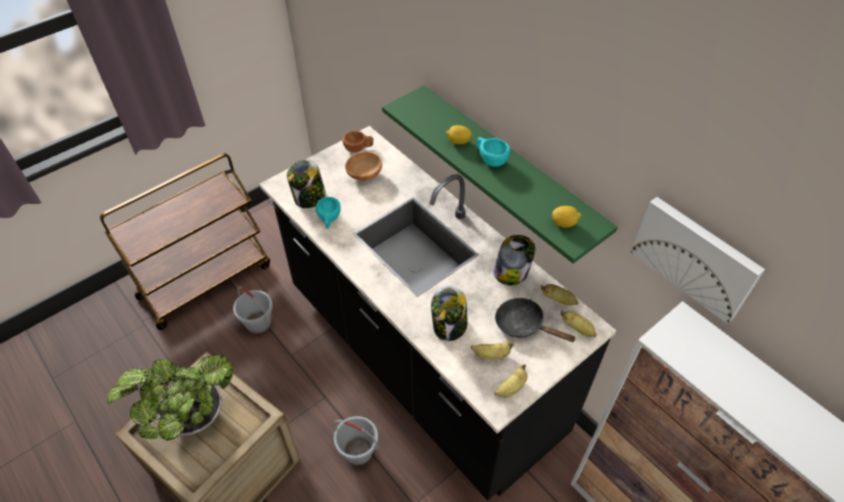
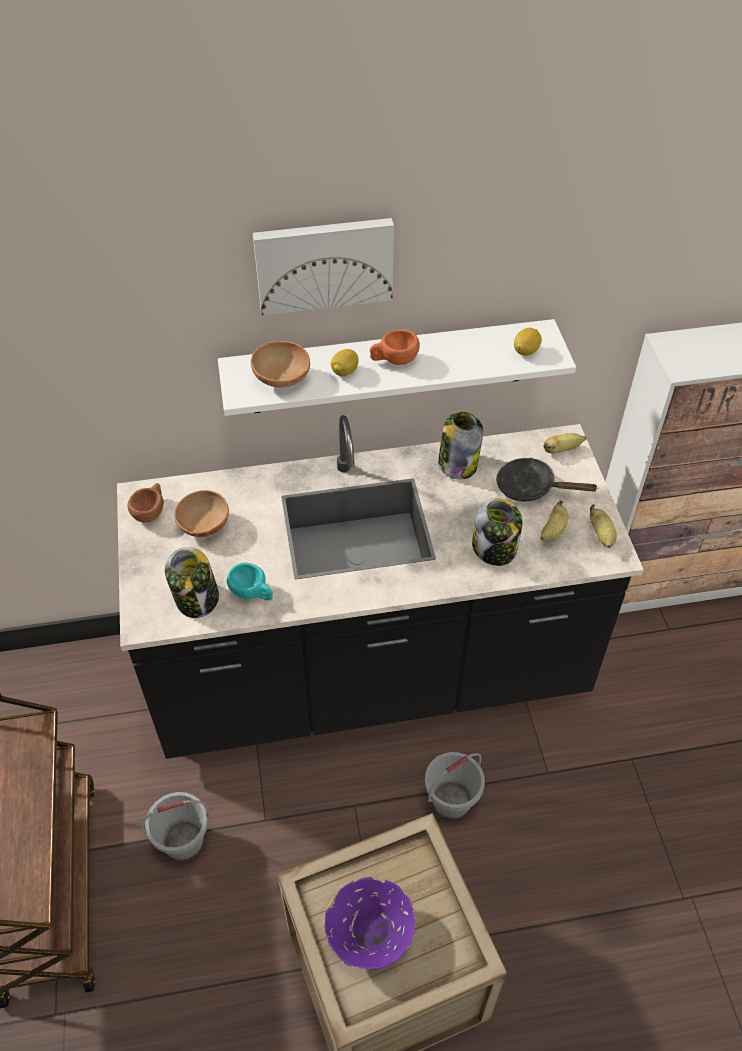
camera: 60 degrees left, 0 degrees up
(191, 417) = (370, 932): potted plant -> purple bowl
(427, 118) = (282, 380): none -> brown bowl
(490, 159) = (394, 360): turquoise cup -> orange cup
(508, 171) = (388, 367): green shelf -> white shelf
(523, 325) = (531, 487): black frying pan -> black frying pan turned 45 degrees clockwise
(558, 300) = (517, 445): banana -> none
(695, 257) = (648, 282): picture -> picture (324, 263)

